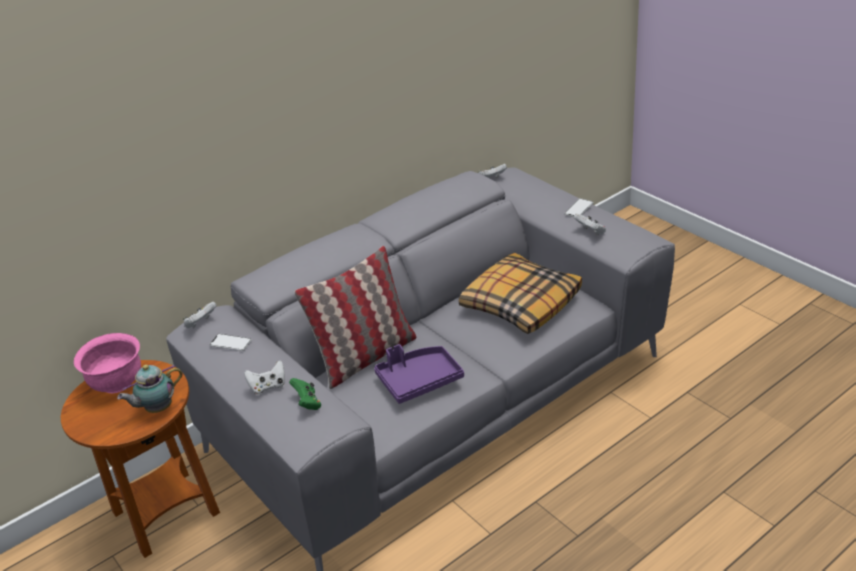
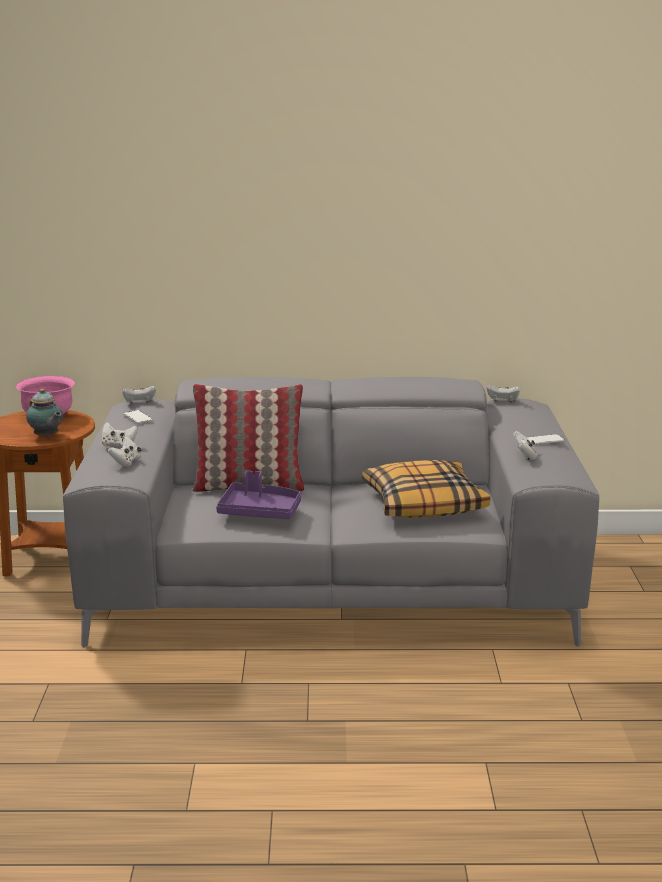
camera: 35 degrees right, 15 degrees down
(157, 409) = (47, 437): teapot -> teapot turned 135 degrees counterclockwise
(308, 403) = (126, 462): green game controller -> white game controller

